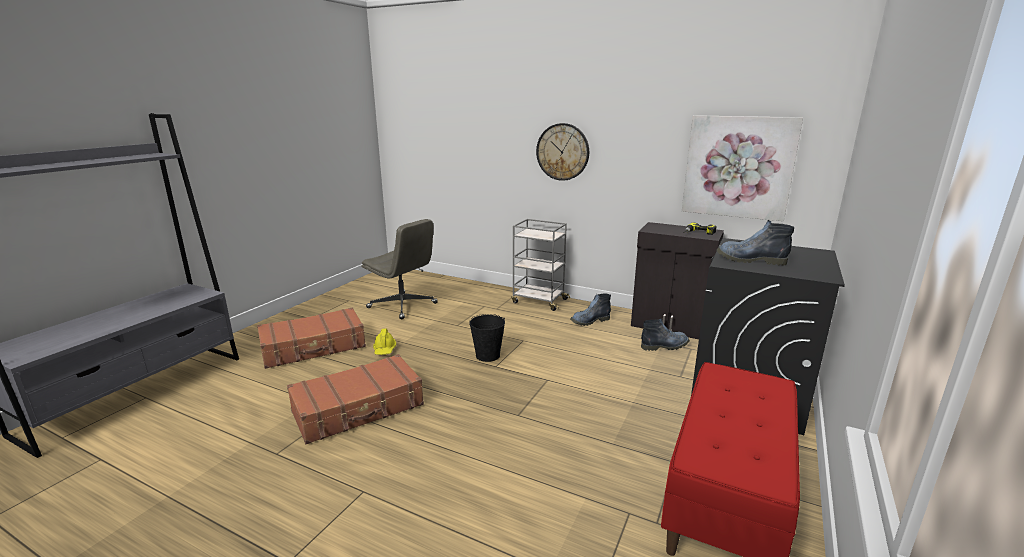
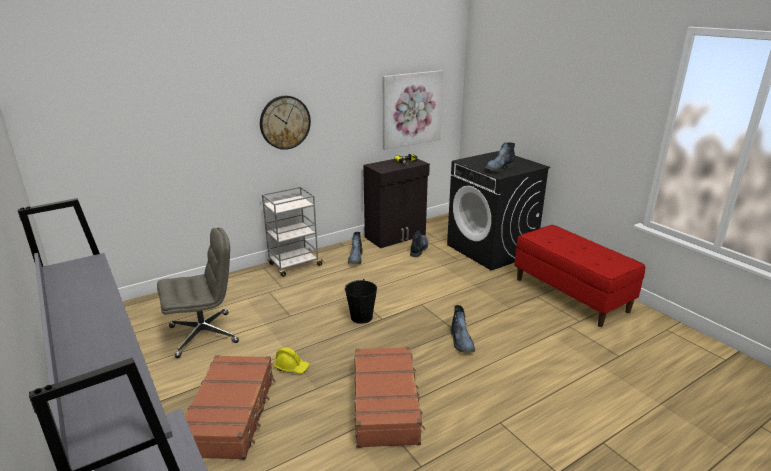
camera: 60 degrees left, 5 degrees up
(498, 425) = (462, 342): none -> boot

